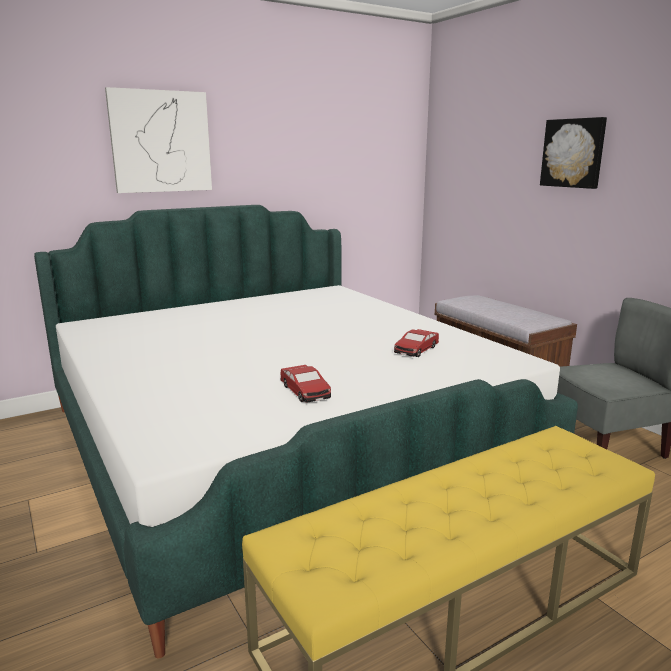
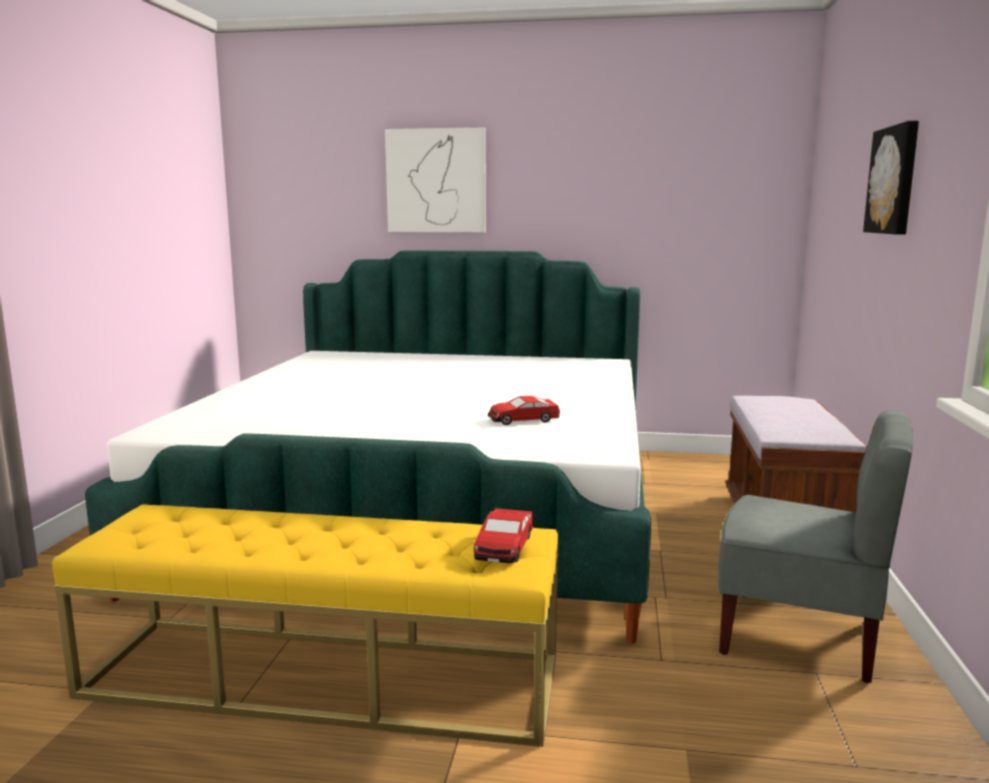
camera: 40 degrees right, 5 degrees down
(305, 391) = (336, 424): toy car -> toy car (504, 547)

